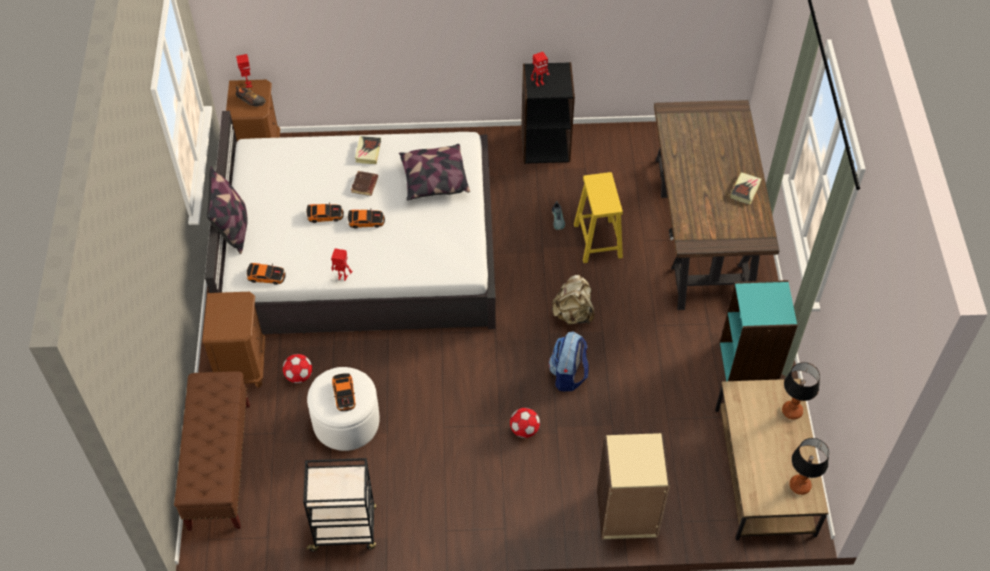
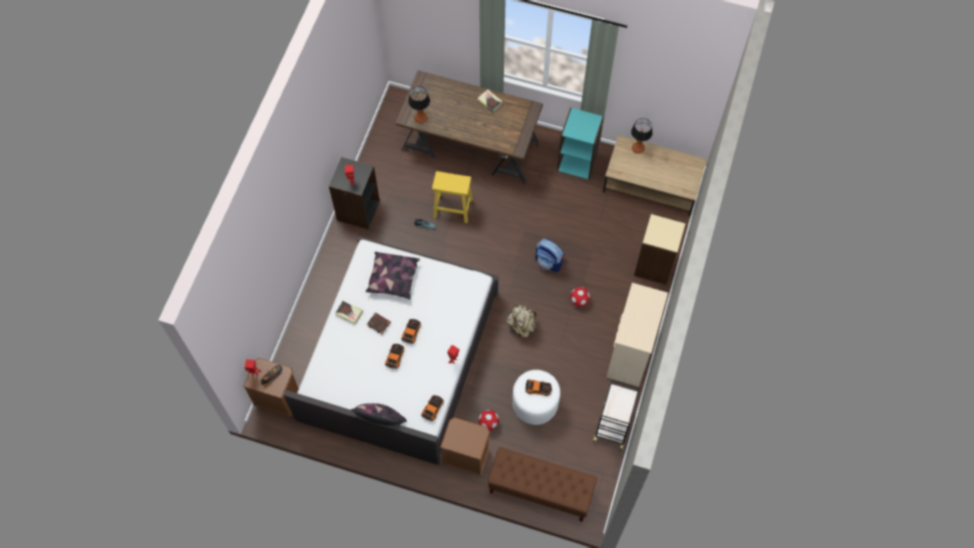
camera: 70 degrees left, 10 degrees up
(465, 520) = (629, 354): none -> beige dresser
(573, 313) = (504, 243): beige backpack -> beige backpack (521, 326)
(800, 486) = (686, 165): table lamp -> table lamp (421, 118)

